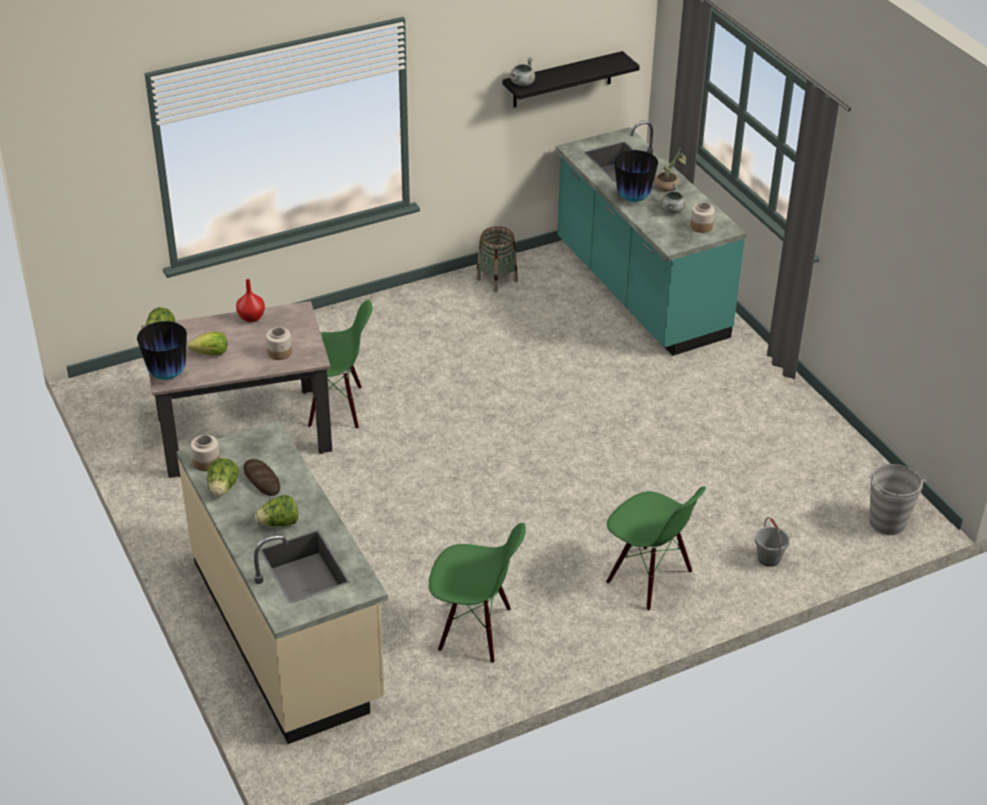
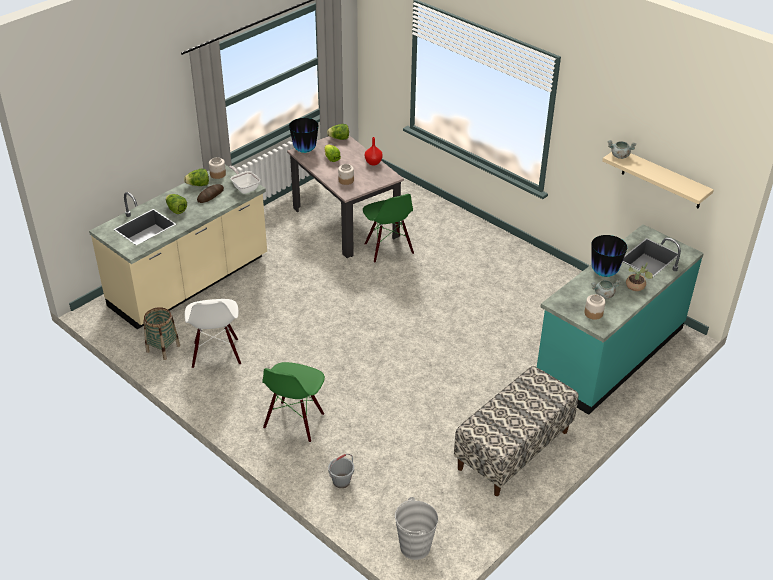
camera: 70 degrees right, 0 degrees up
(264, 440) = (244, 187): none -> frying pan
(474, 630) = (216, 354): green chair -> white chair
(496, 280) = (567, 282): basket -> basket (163, 348)
(562, 80) = (662, 179): black shelf -> beige shelf
(766, 407) = (513, 450): none -> bench

